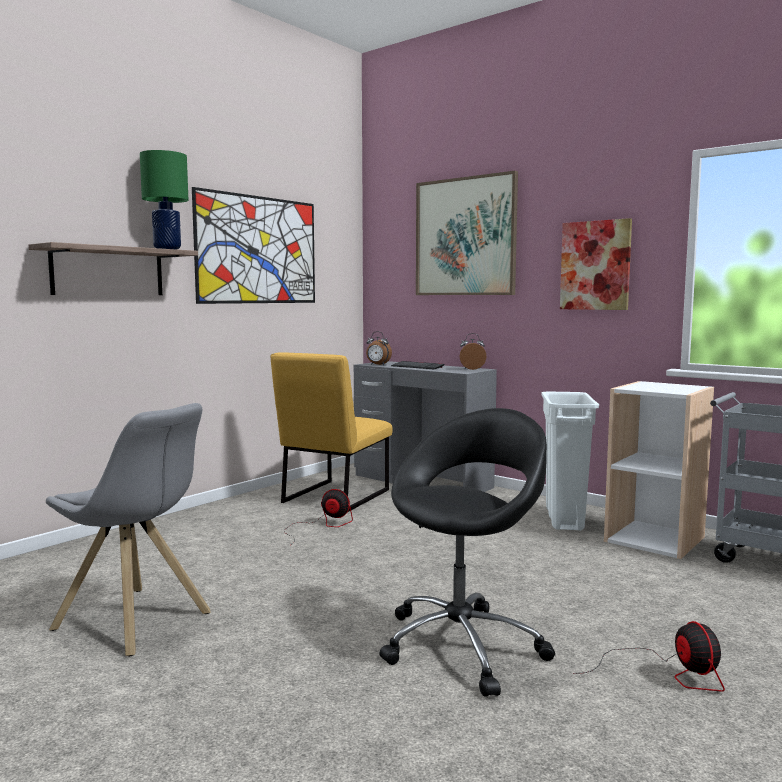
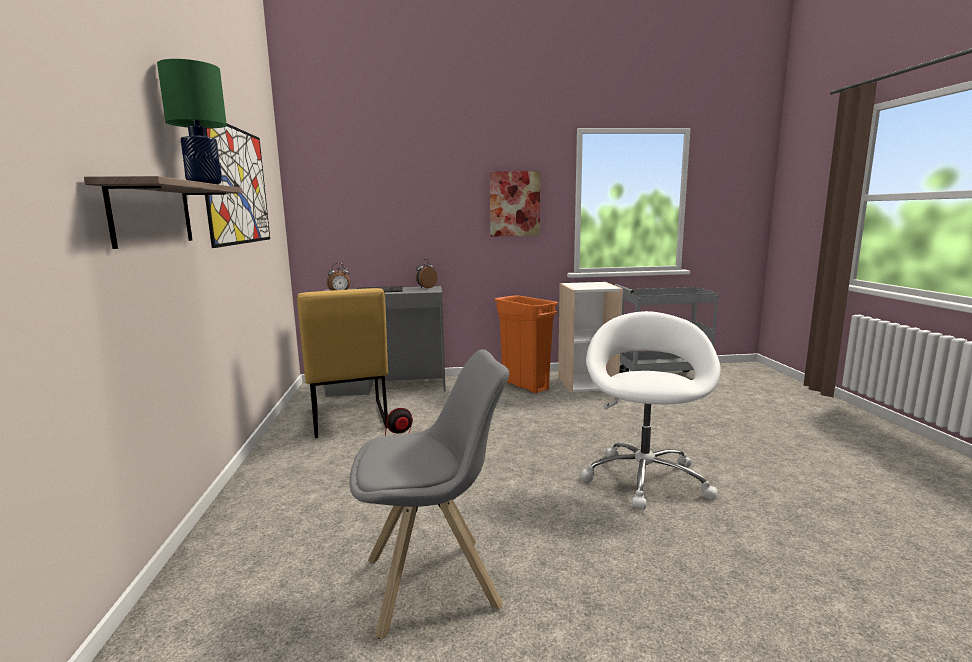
camera: 45 degrees left, 5 degrees up
(464, 645) = (645, 478): black office chair -> white office chair
(465, 237) = (401, 178): picture -> none
(564, 519) = (525, 385): white trash can -> orange trash can
(667, 673) = (730, 448): fan -> none

